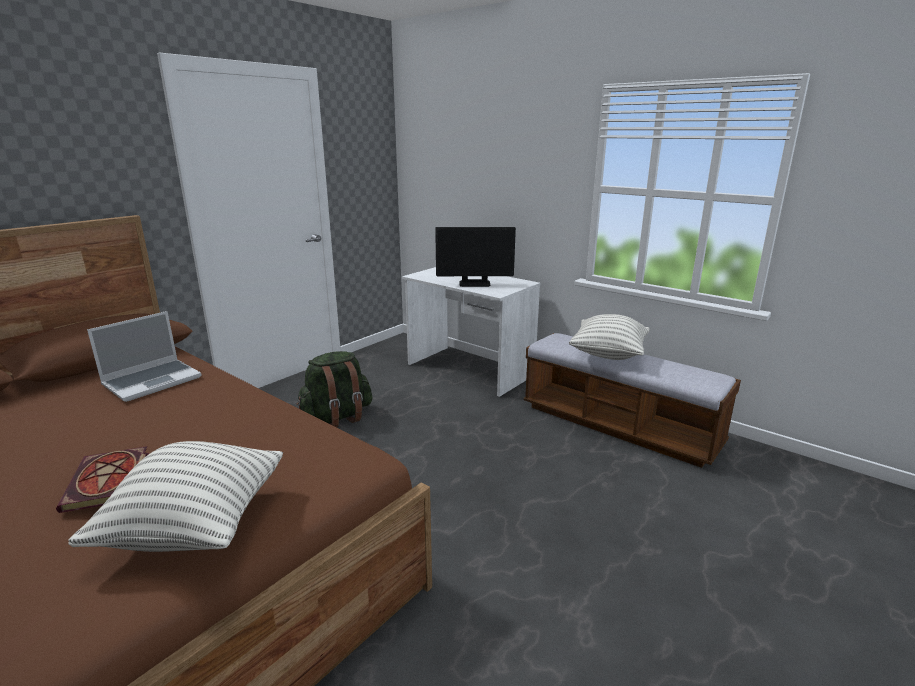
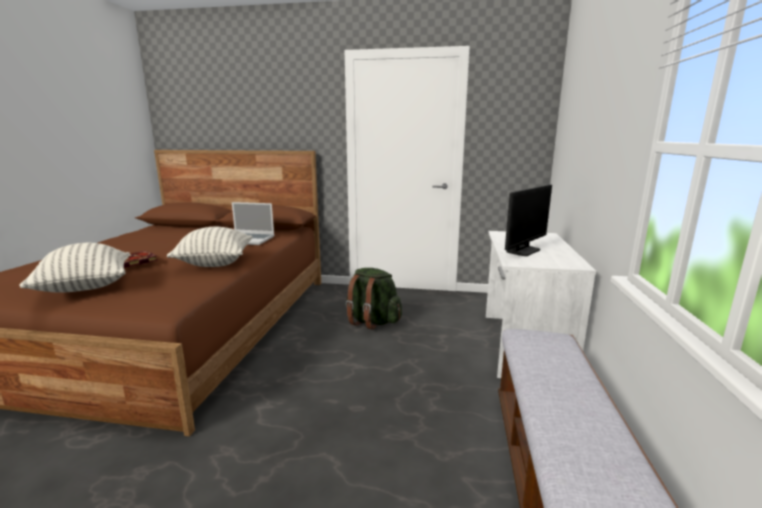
camera: 60 degrees right, 5 degrees down
(474, 283) = (523, 251): monitor -> monitor turned 105 degrees counterclockwise
(608, 354) = (554, 379): pillow -> pillow (215, 263)

